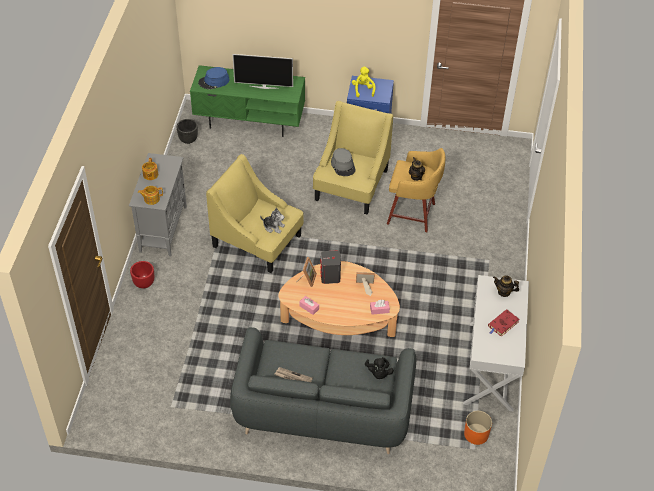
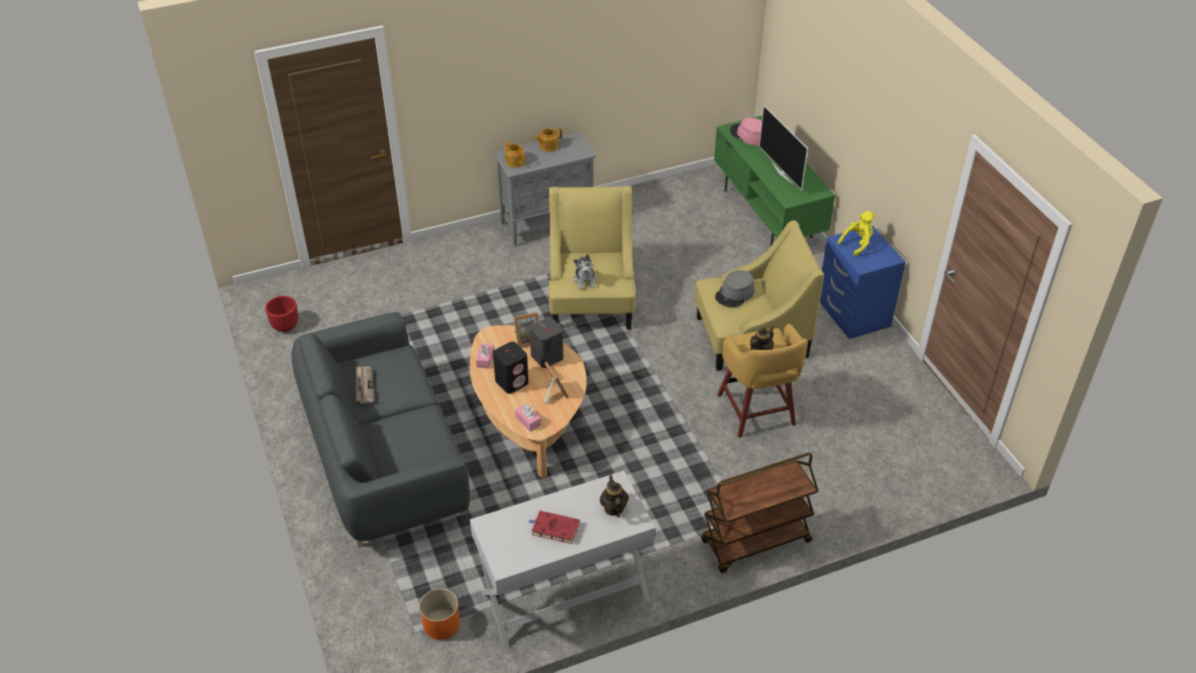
camera: 60 degrees right, 5 degrees down
(143, 283) = (462, 245): red planter -> red planter (285, 326)
(188, 139) = (692, 184): black planter -> none
(214, 81) = (749, 135): blue hat -> pink hat
(339, 303) = (512, 381): none -> black speaker
(378, 373) = (423, 458): black plush toy -> none
(507, 264) = (755, 542): none -> brown cart

